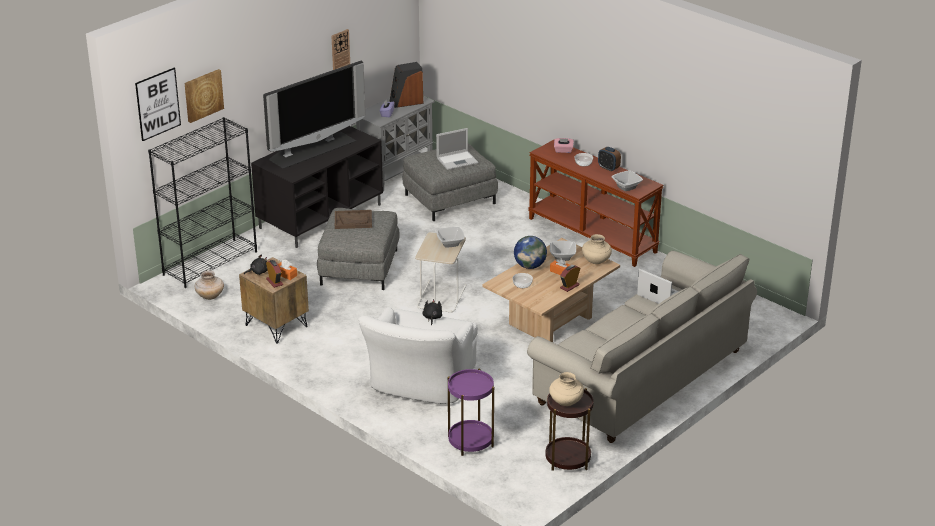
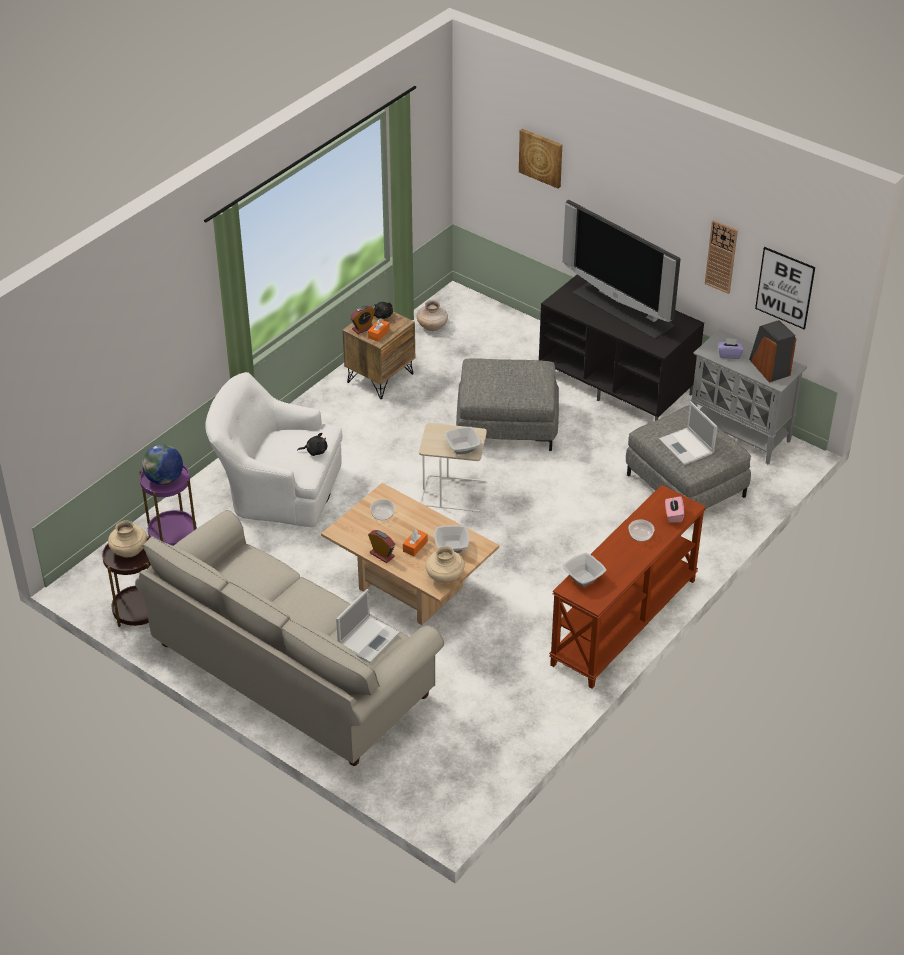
camera: 85 degrees right, 10 degrees up
(158, 104) = (491, 126): picture -> picture (785, 288)
(210, 263) = (498, 318): black bookcase -> none
(353, 220) = (517, 375): brown tray -> none
(530, 266) = (426, 519): globe -> globe (164, 479)
(608, 168) = (633, 560): alarm clock -> none

